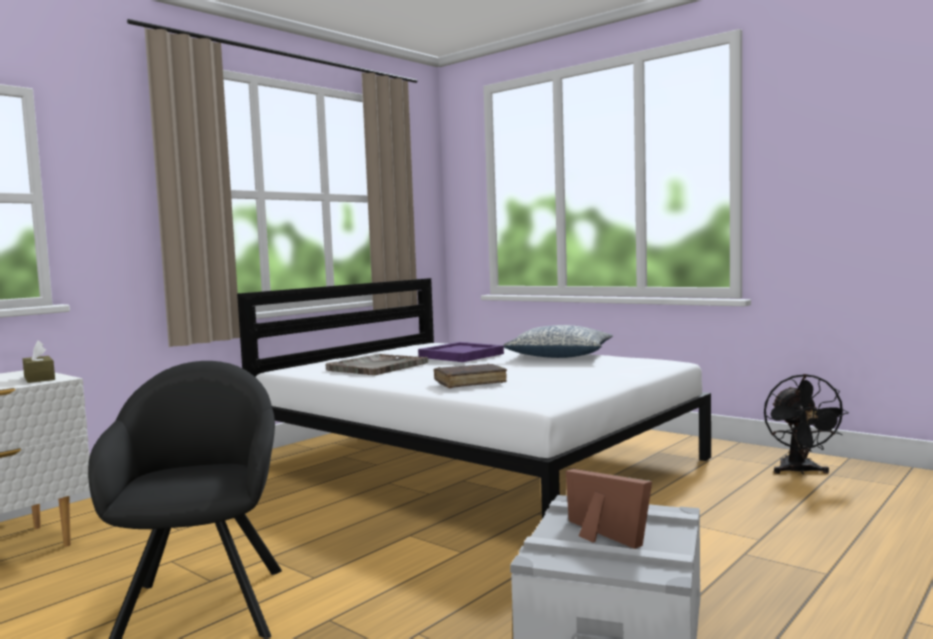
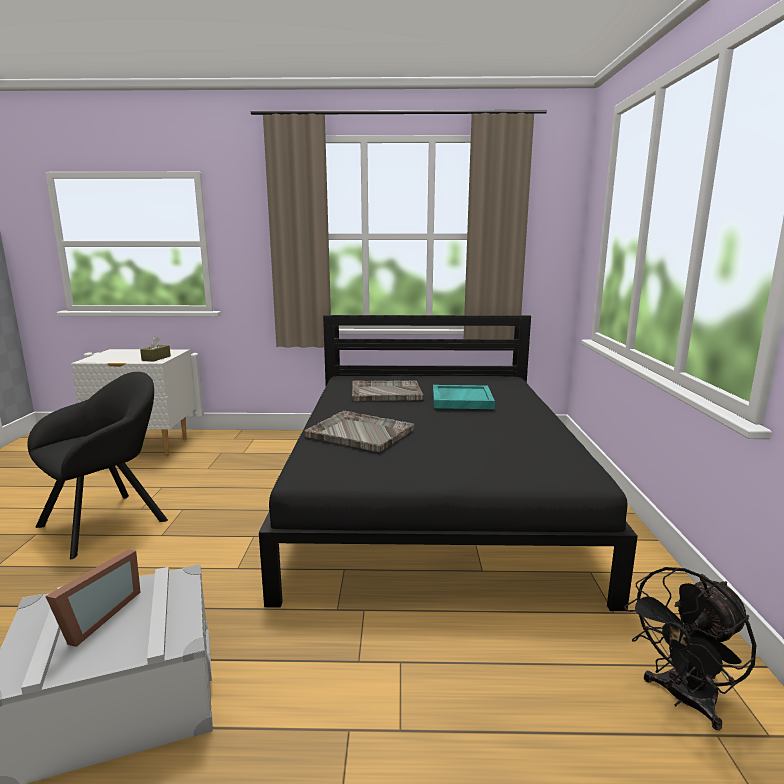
camera: 50 degrees right, 10 degrees up
(460, 355) = (461, 400): purple tray -> turquoise tray
(470, 383) = (359, 433): brown book -> grey tray
(474, 460) = (432, 497): white bed -> black bed
(560, 356) = (532, 428): pillow -> none

